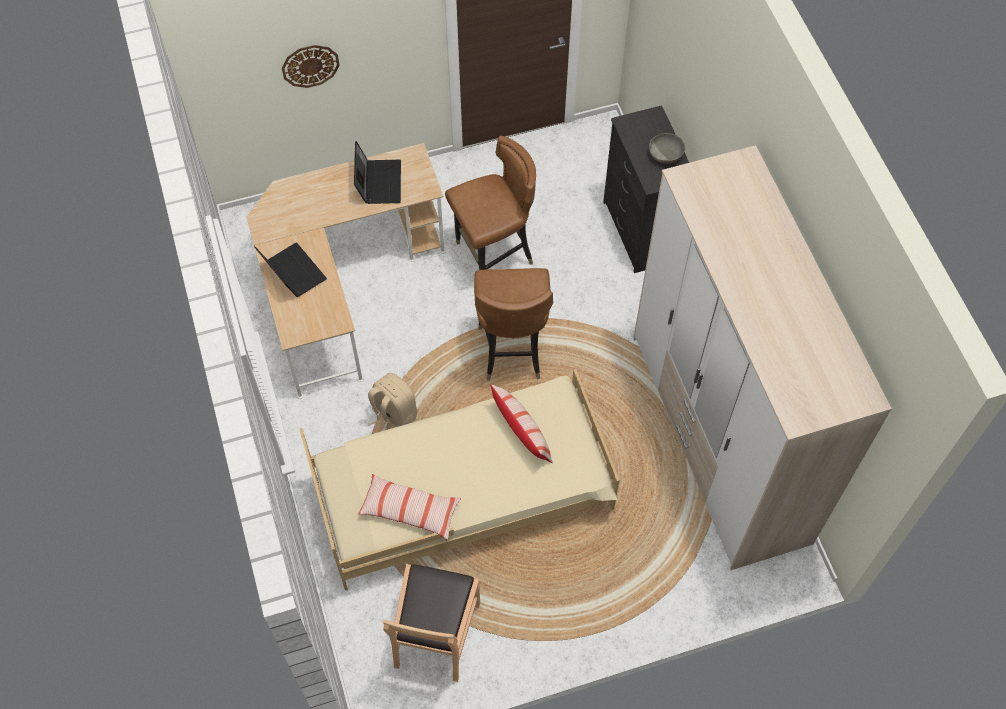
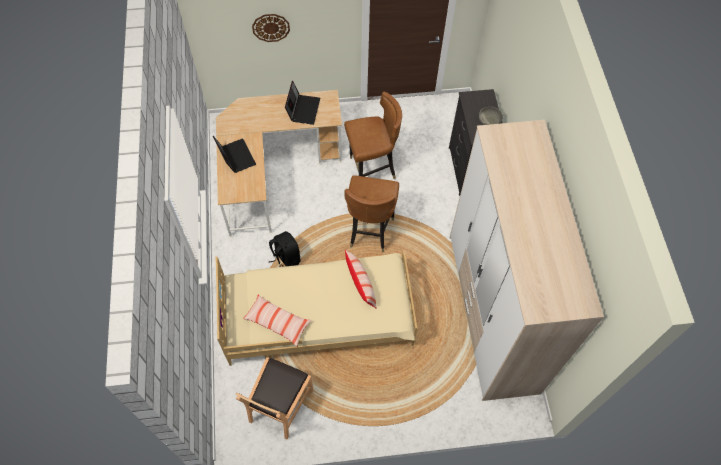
camera: 10 degrees right, 0 degrees up
(393, 415) = (285, 259): beige backpack -> black backpack

